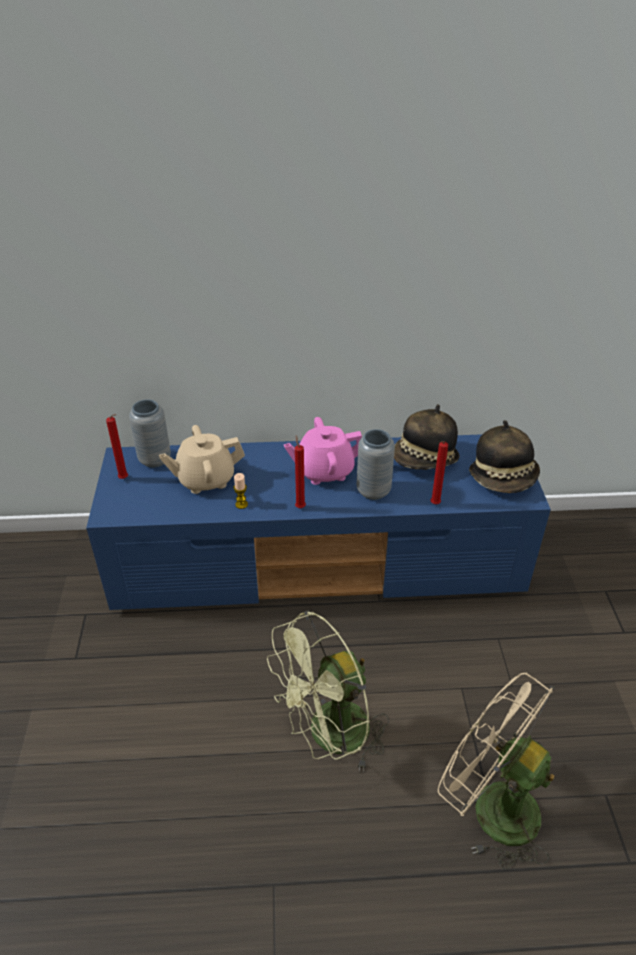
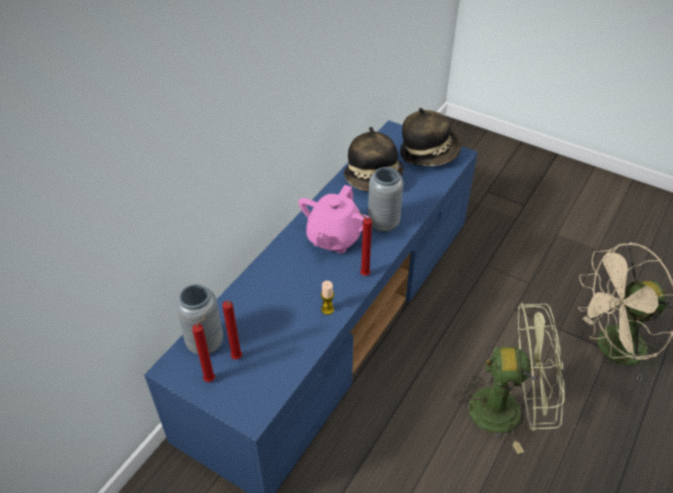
camera: 55 degrees left, 5 degrees up
(205, 479) = (271, 318): beige teapot -> none
(329, 737) = (507, 409): green fan -> green fan turned 90 degrees counterclockwise
(434, 505) = (427, 201): red candle -> red candle (237, 359)

